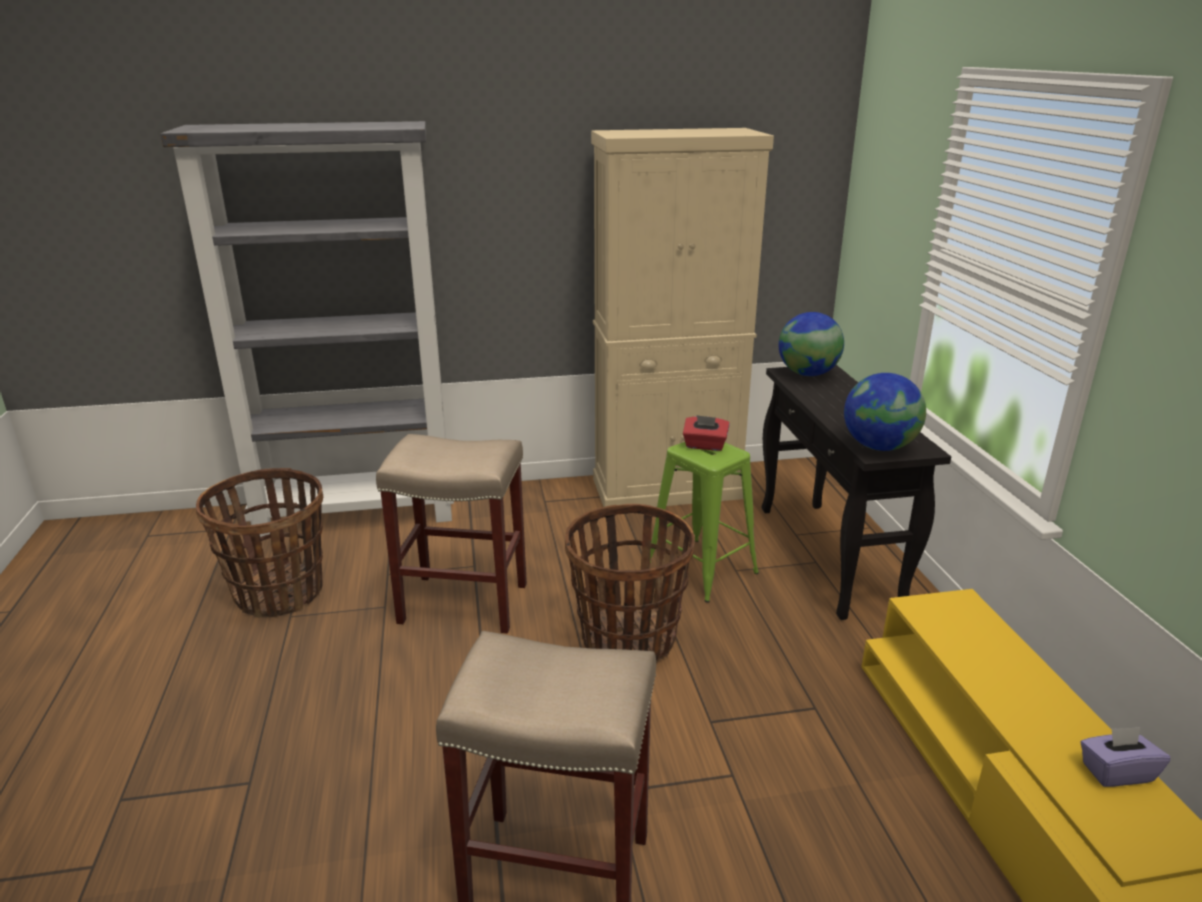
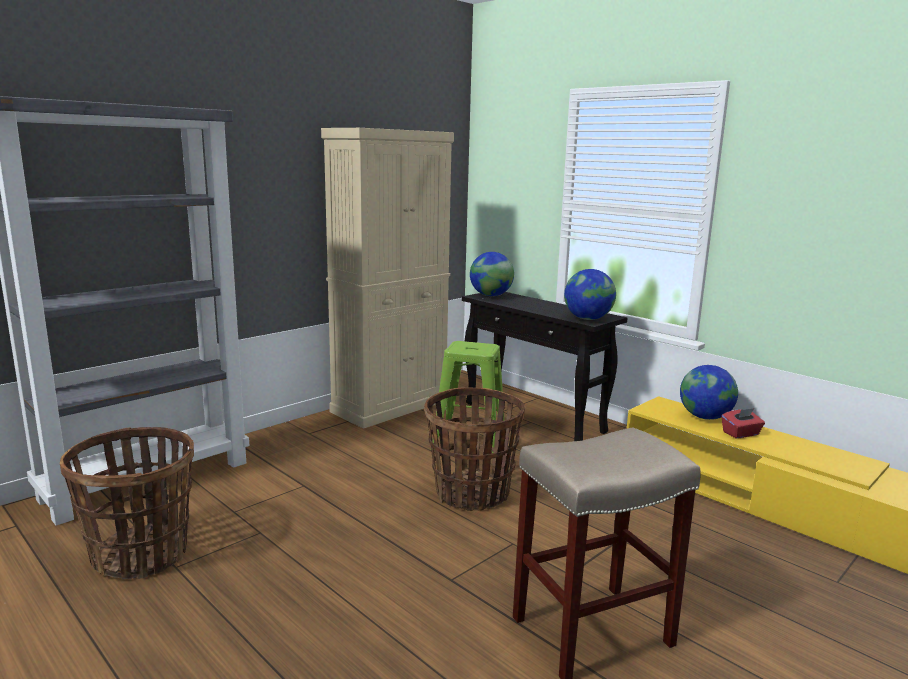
camera: 35 degrees left, 10 degrees down
(465, 603) = (327, 509): beige stool -> none
(705, 445) = (466, 345): red tissue box -> red tissue box (741, 434)
(998, 650) = (705, 417): none -> globe
(1116, 772) = (812, 448): purple tissue box -> none

